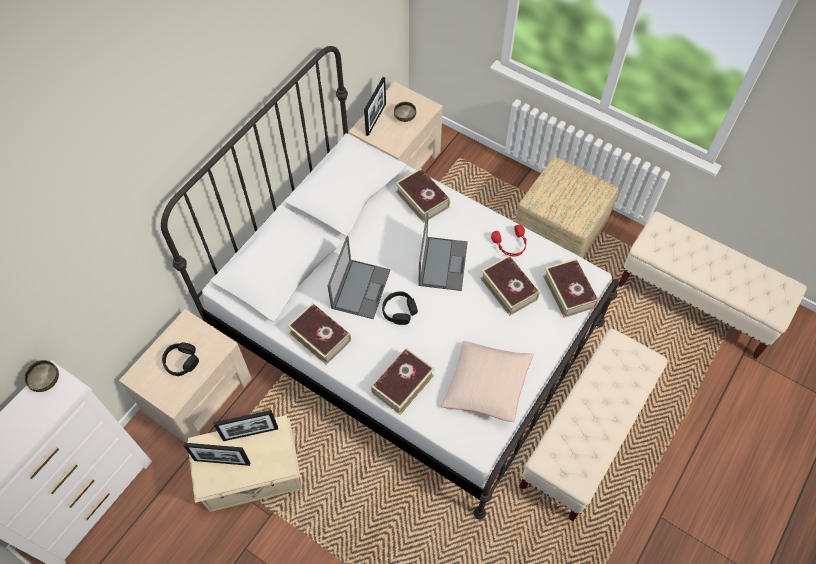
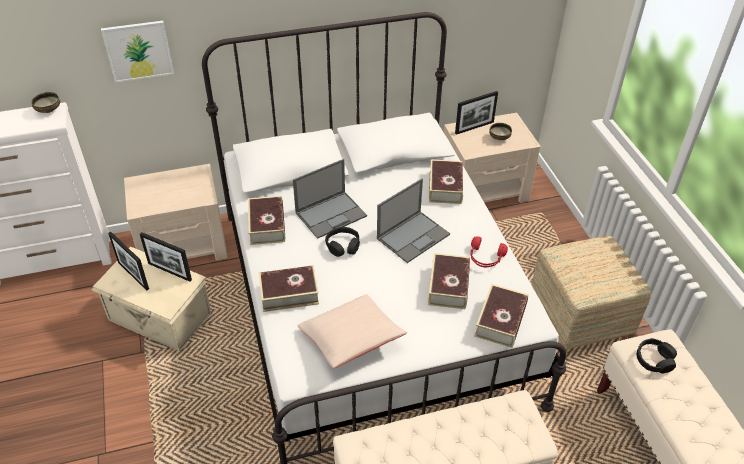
camera: 40 degrees right, 15 degrees down
(98, 262) = (138, 51): none -> picture
(181, 361) = (171, 191): black headphones -> black headphones (654, 360)

